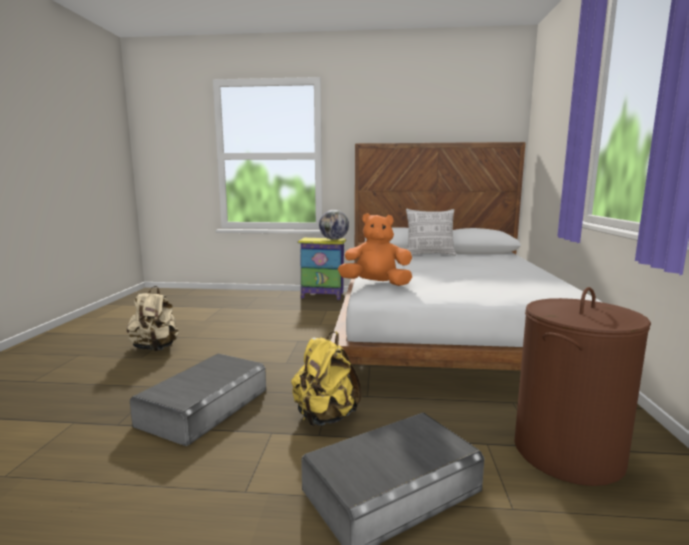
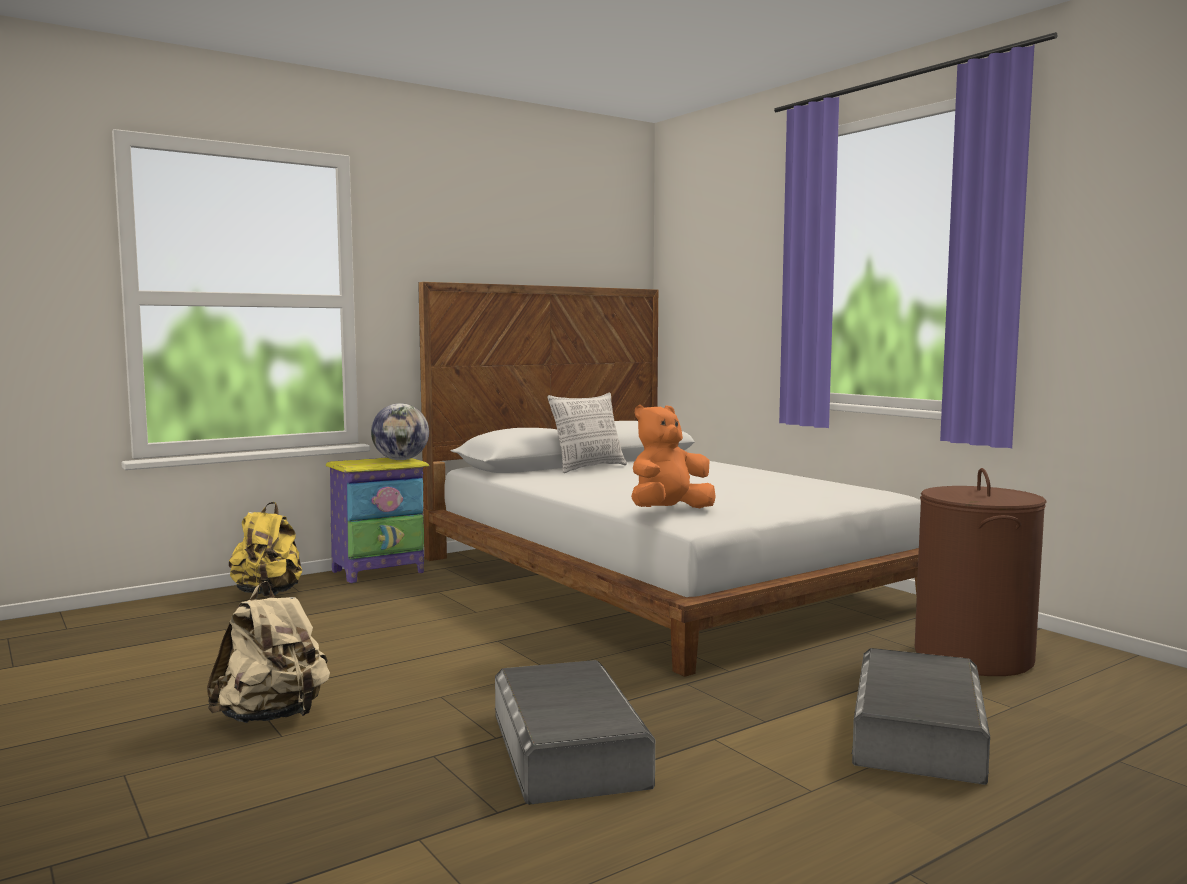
camera: 40 degrees left, 5 degrees down
(325, 417) = (734, 705): yellow backpack -> yellow backpack (268, 594)

